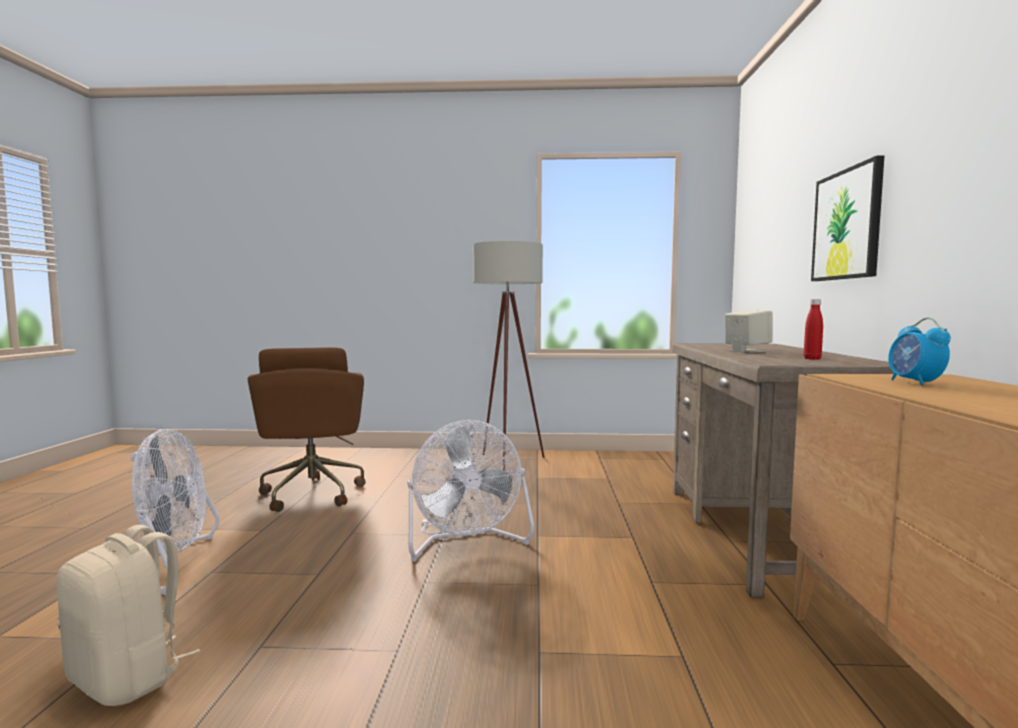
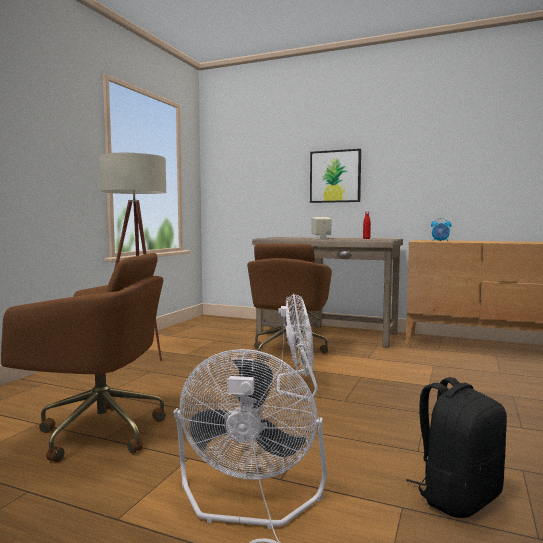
camera: 70 degrees left, 0 degrees up
(128, 678) = (457, 497): beige backpack -> black backpack
(608, 522) = (289, 352): none -> brown office chair

